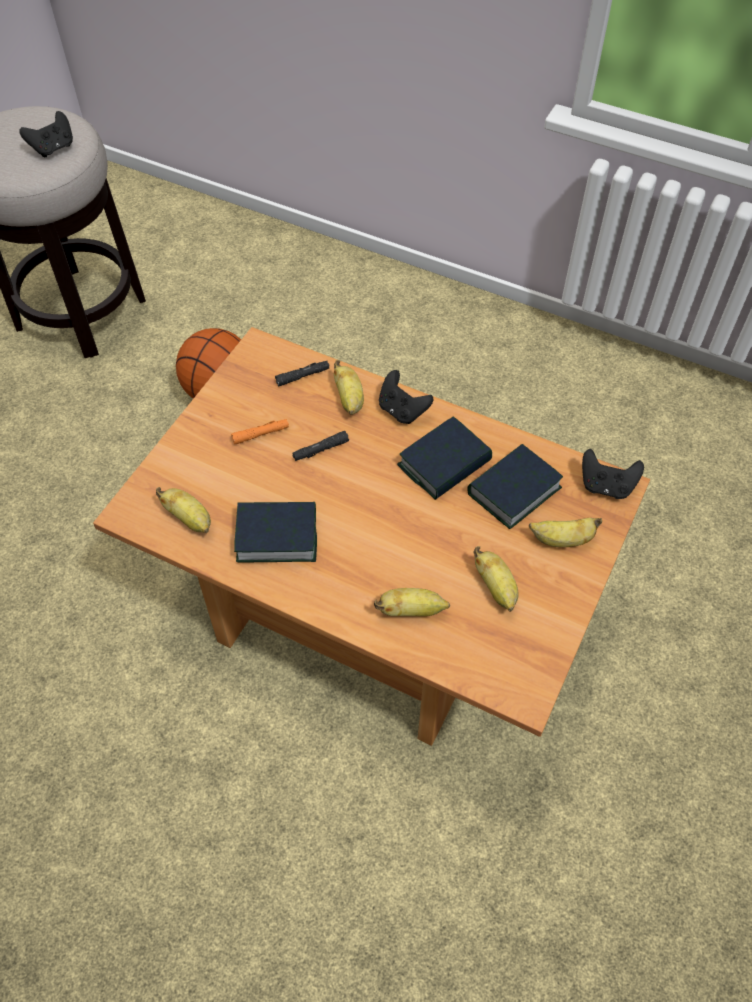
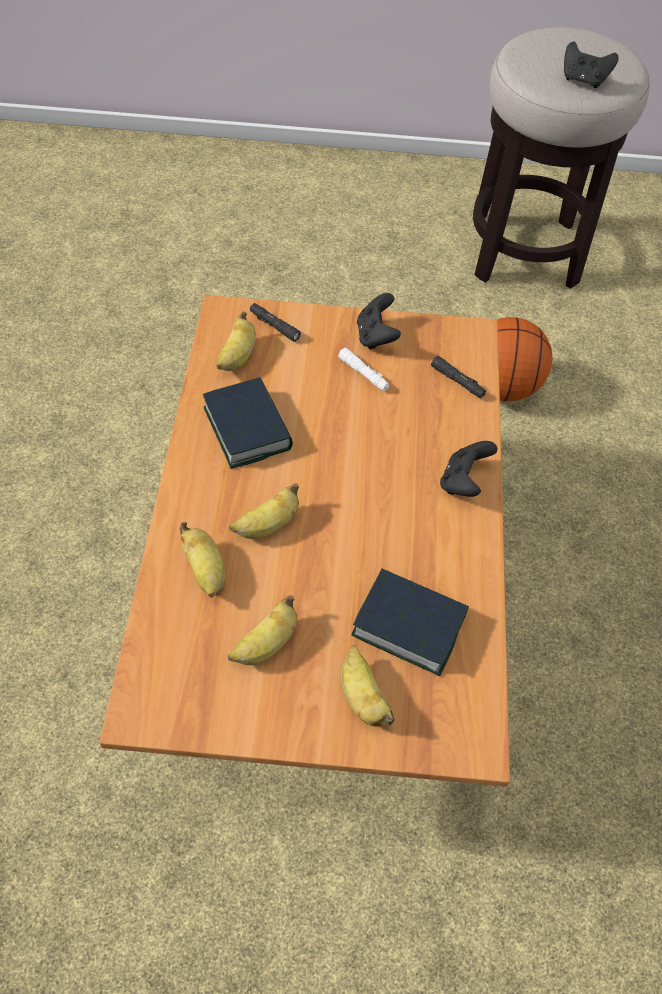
camera: 65 degrees right, 0 degrees up
(260, 434) = (364, 374): orange flashlight -> white flashlight
(320, 450) = (370, 428): black flashlight -> black flashlight (274, 326)
(349, 400) = (450, 430): banana -> banana (267, 525)
(444, 464) = (411, 544): book -> none
(606, 486) = (469, 728): black game controller -> black game controller (376, 336)

